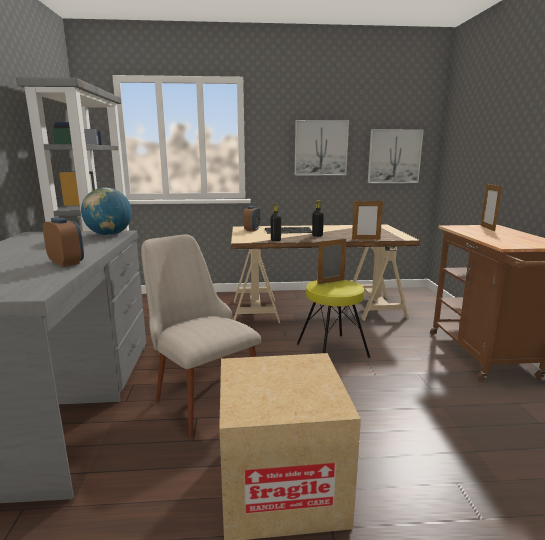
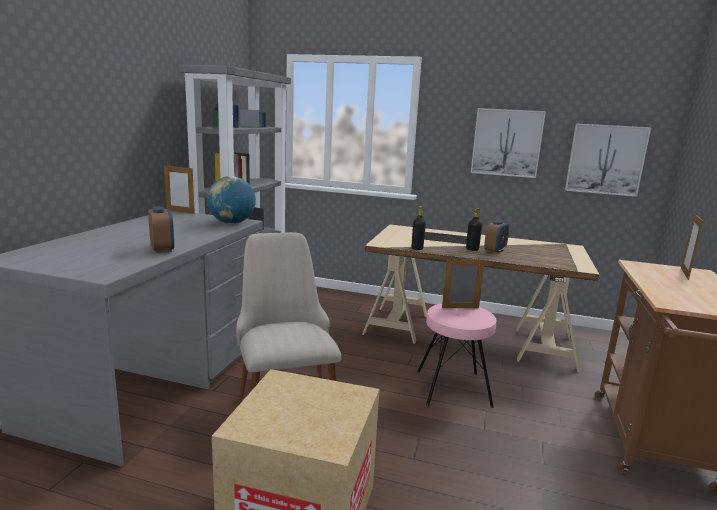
camera: 20 degrees right, 0 degrees up
(252, 230) = (405, 232): alarm clock -> alarm clock (495, 251)
(332, 350) = (452, 388): yellow stool -> pink stool
(366, 239) = (527, 262): picture frame -> picture frame (180, 211)

